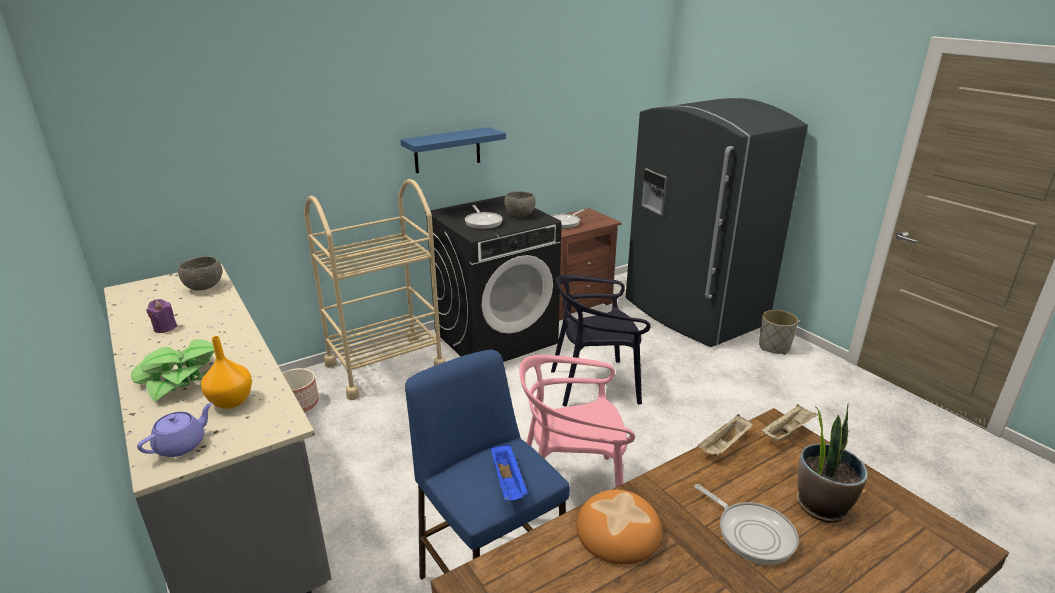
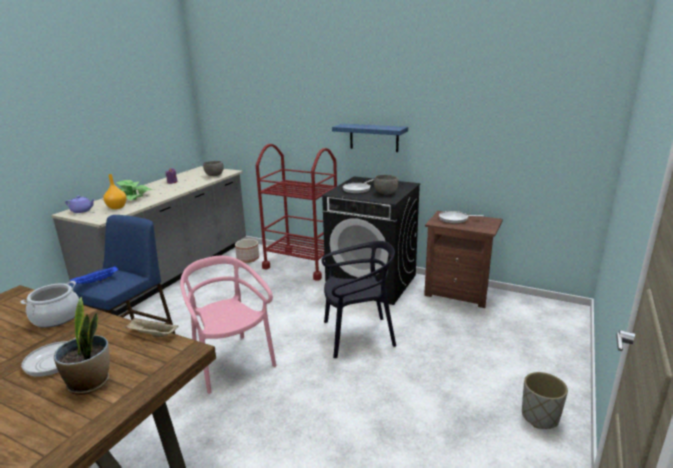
camera: 60 degrees right, 5 degrees down
(385, 366) = (302, 264): beige cart -> red cart
(595, 384) = (357, 335): black chair -> black chair turned 120 degrees clockwise
(617, 531) = (56, 317): bread -> cooking pot
(692, 313) = (531, 350): grey fridge -> none
(787, 432) = (181, 356): beige tray -> none

